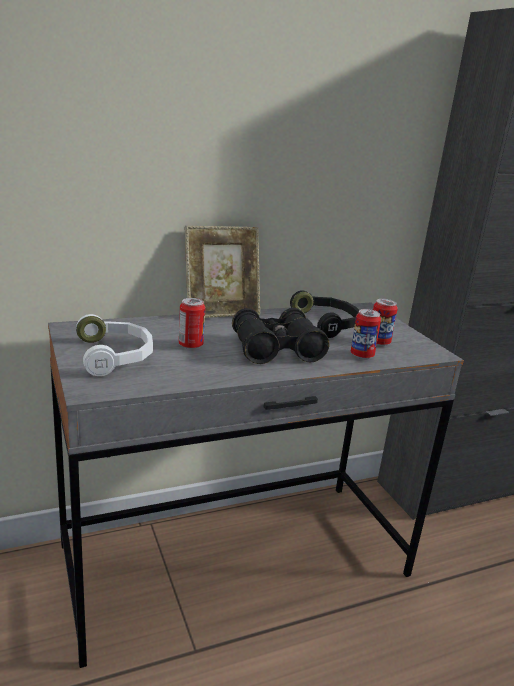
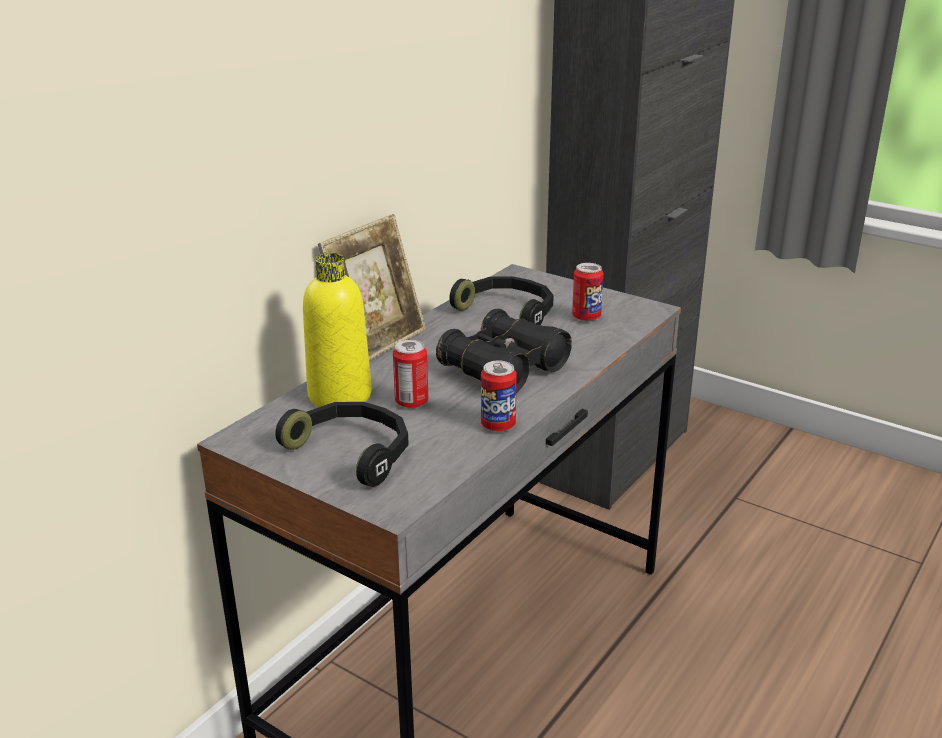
camera: 30 degrees left, 5 degrees up
(116, 356) = (353, 452): white headphones -> black headphones
(156, 328) = (340, 395): none -> yellow bottle
(362, 355) = (591, 341): can -> can (498, 425)

